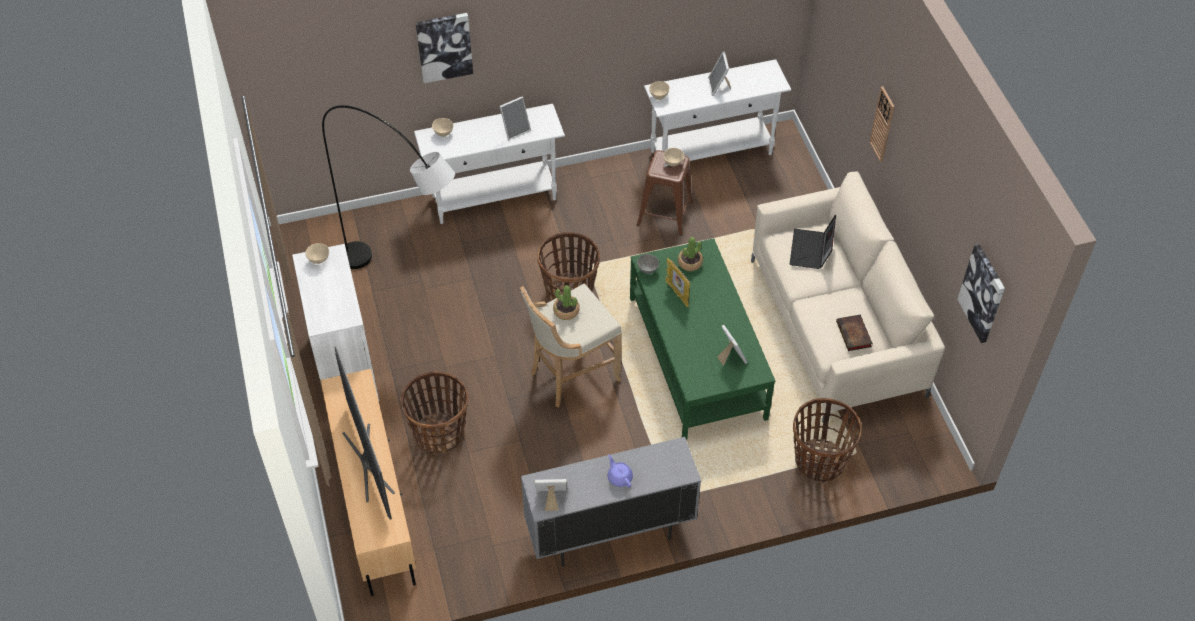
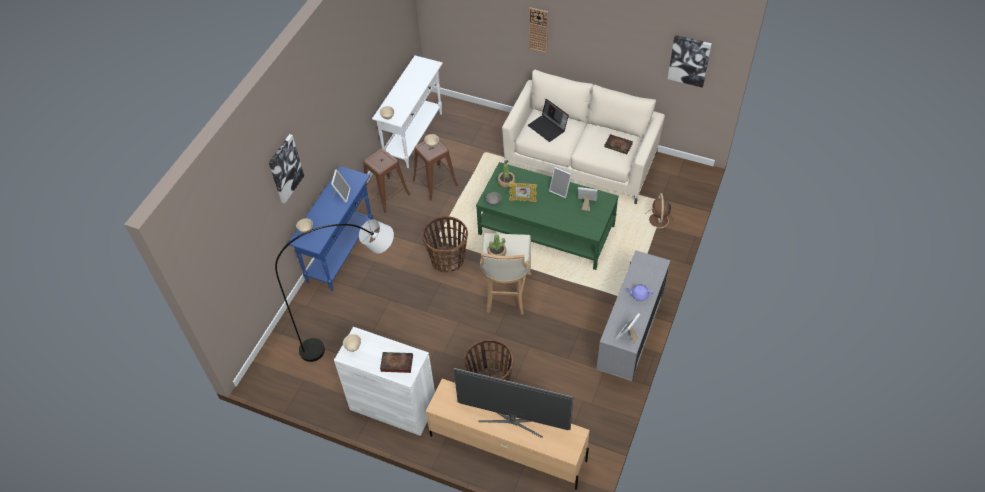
camera: 50 degrees left, 0 degrees up
(327, 306) = (396, 363): none -> book
(495, 198) = (341, 253): white console table -> blue console table
(607, 184) = (387, 194): none -> brown stool
(719, 86) = (408, 89): picture frame -> picture frame (560, 190)
(819, 461) = (658, 221): basket -> brown fan

